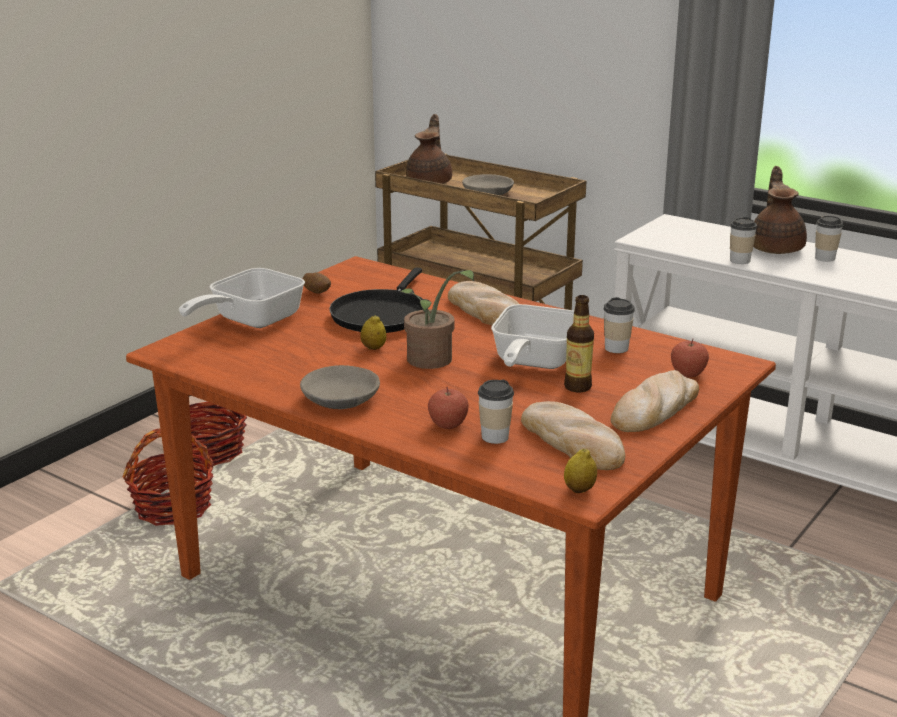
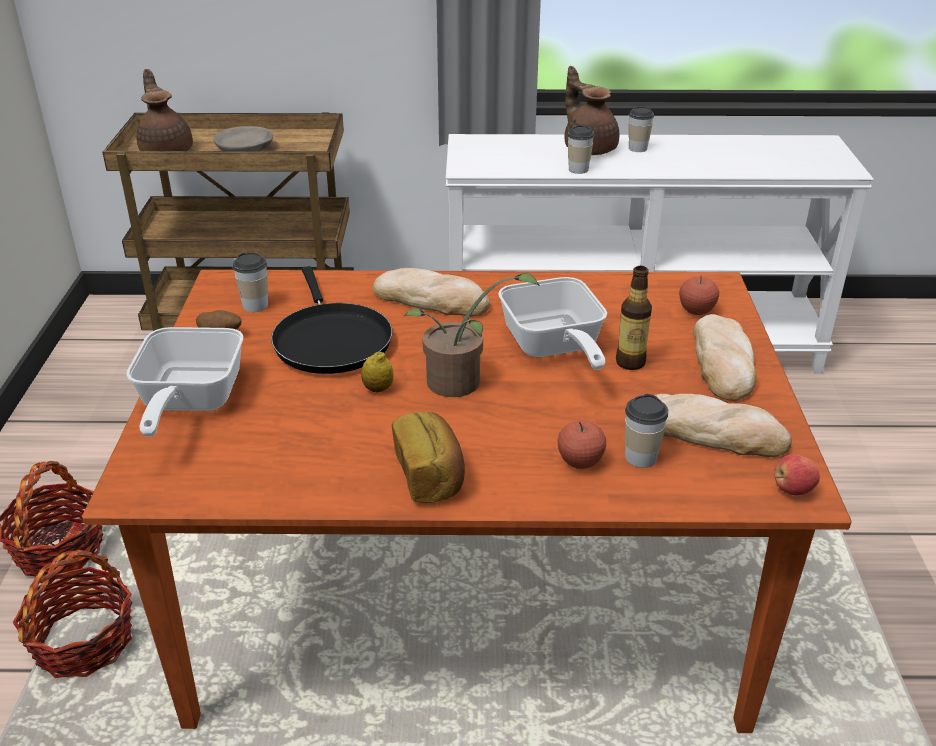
camera: 35 degrees left, 10 degrees up
(339, 399) = (430, 475): grey bowl -> bread
(579, 490) = (792, 489): lemon -> apple
(616, 348) = (603, 303): cup -> cup (255, 305)

